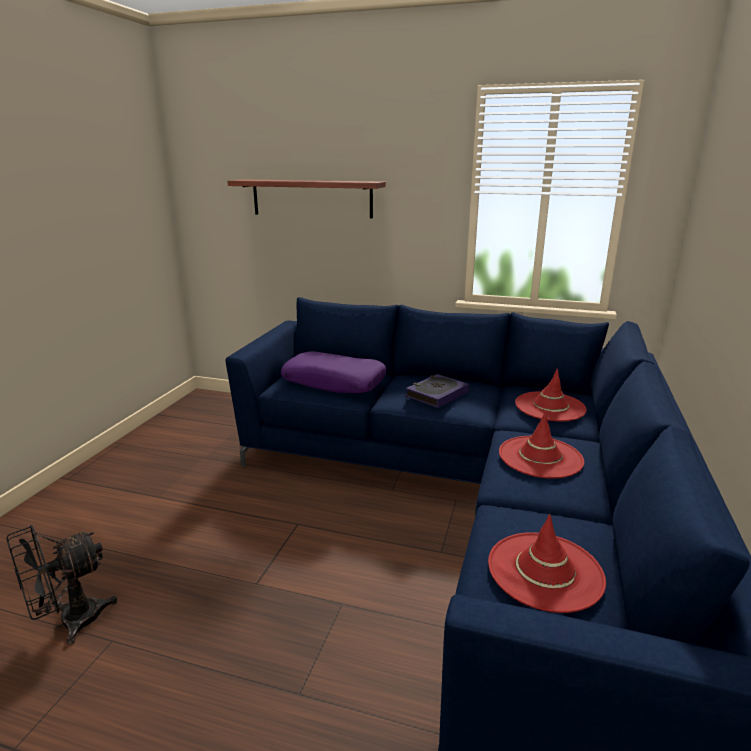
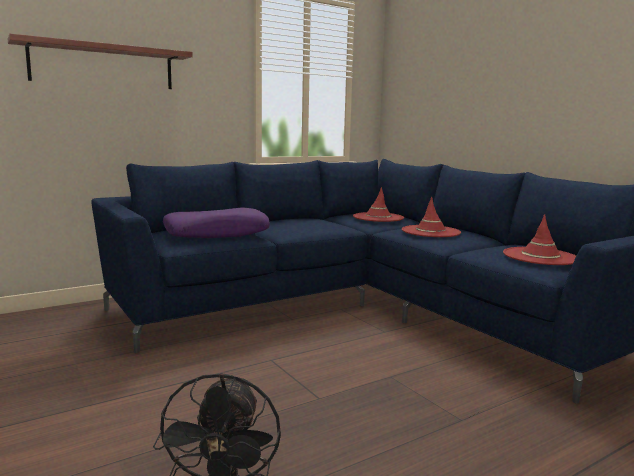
camera: 50 degrees left, 10 degrees down
(436, 395) = (307, 225): book -> none

